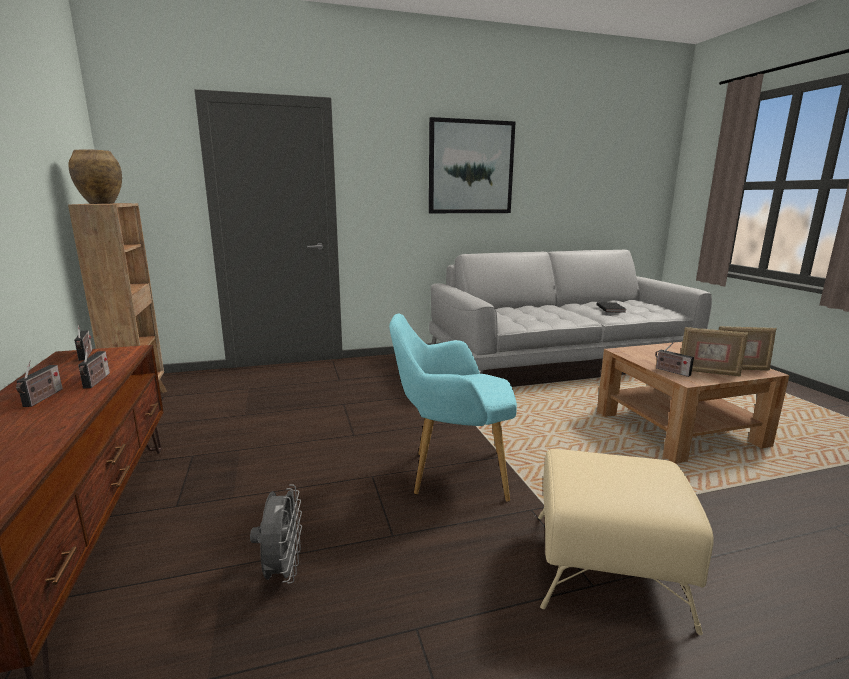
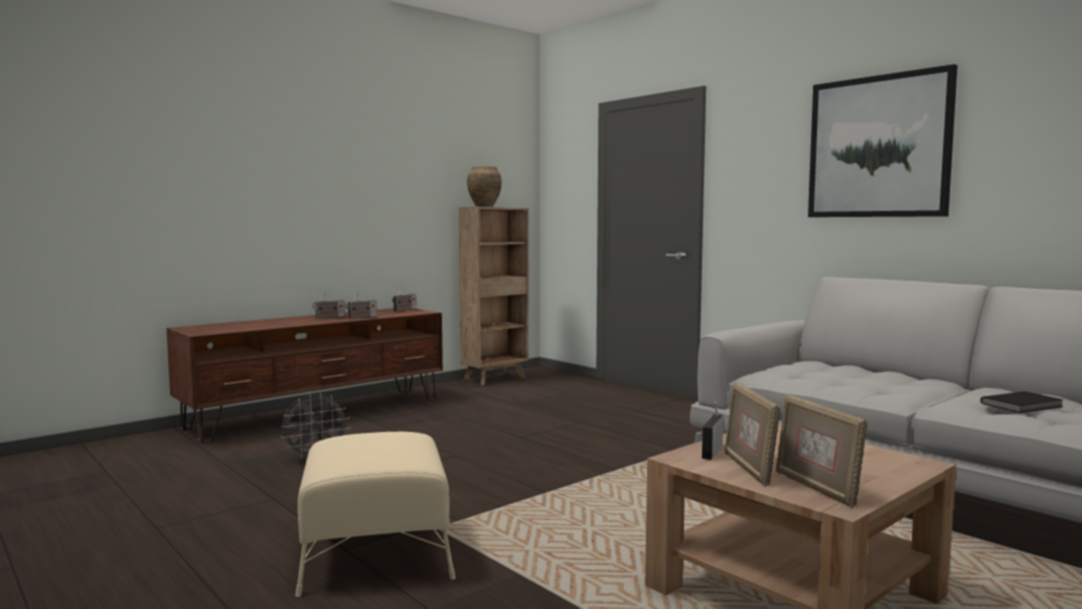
camera: 65 degrees right, 10 degrees down
(452, 473) = (488, 479): turquoise armchair -> none

